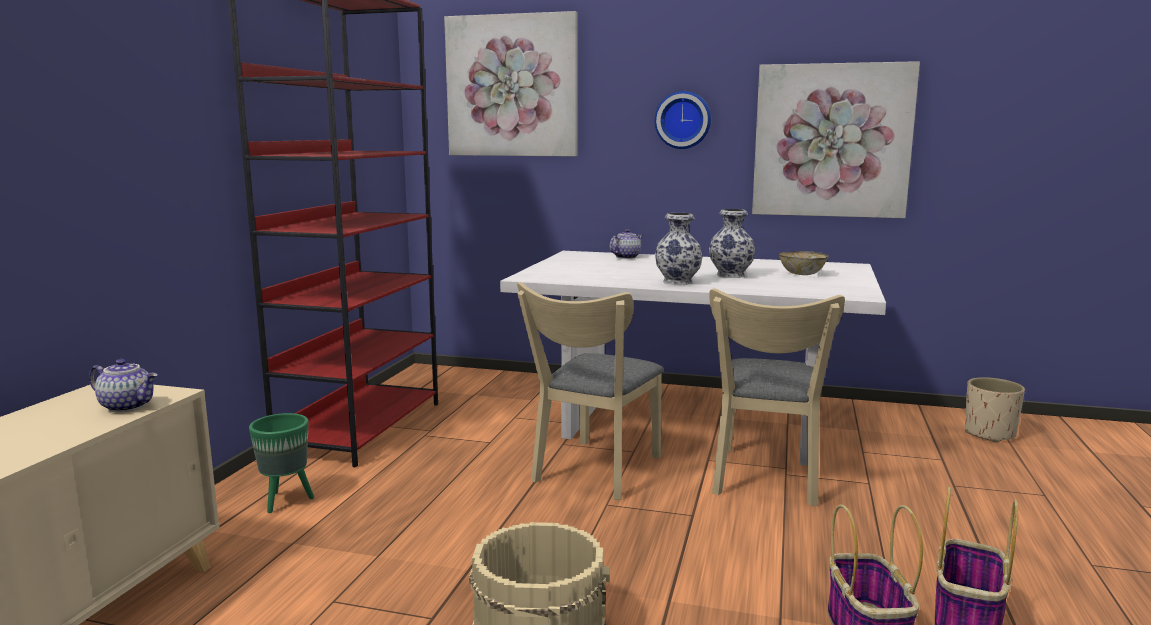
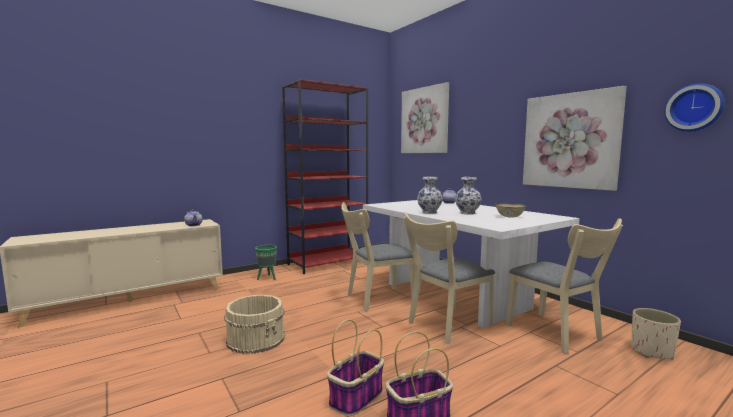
camera: 40 degrees right, 5 degrees down
(683, 120) = (492, 132): wall clock -> wall clock (694, 108)
(891, 444) = (558, 334): none -> beige chair

